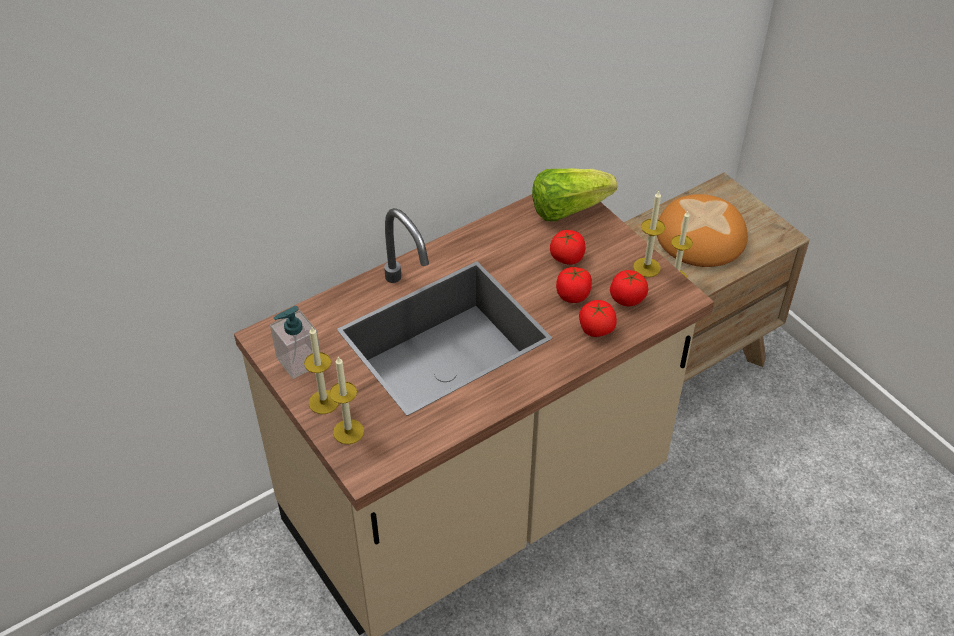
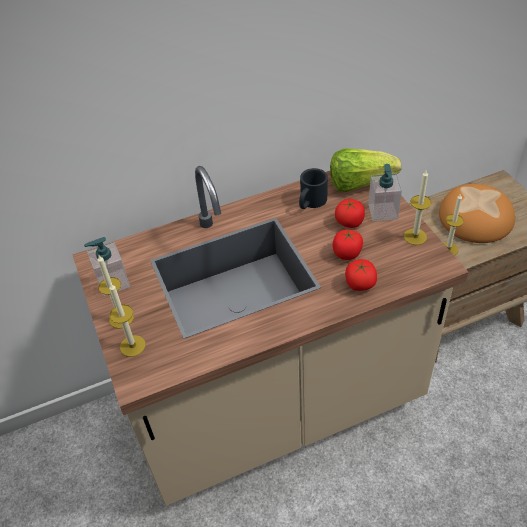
camera: 15 degrees right, 0 degrees up
(515, 238) = (310, 202): none -> black mug
(603, 241) = (383, 212): none -> soap dispenser
(627, 299) = (392, 261): tomato -> none

